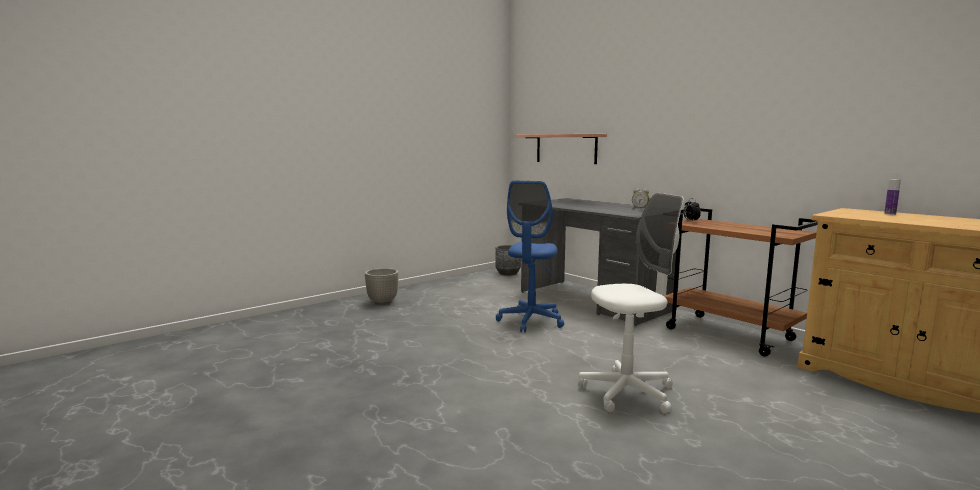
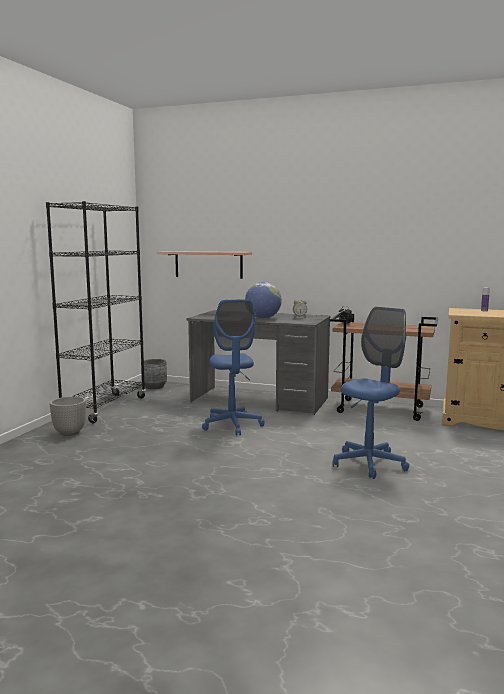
camera: 30 degrees left, 0 degrees up
(439, 286) = (105, 408): none -> black bookcase
(595, 208) = (263, 318): none -> globe
(627, 393) = (369, 464): white office chair -> blue office chair

